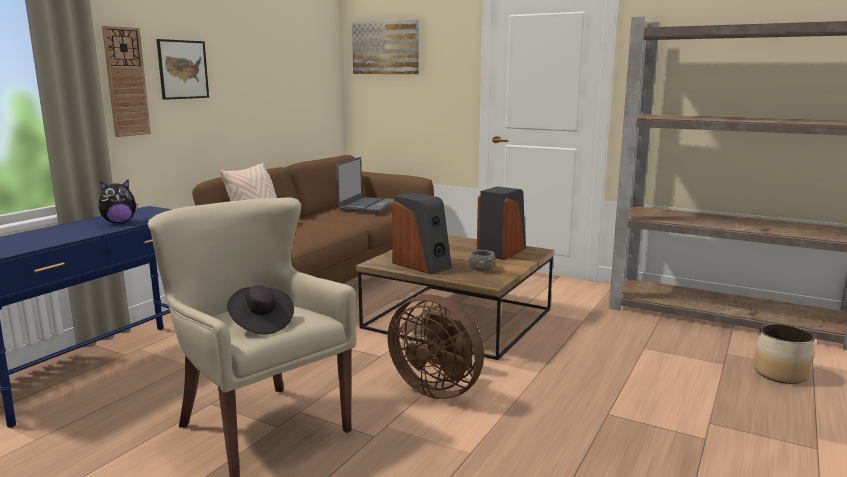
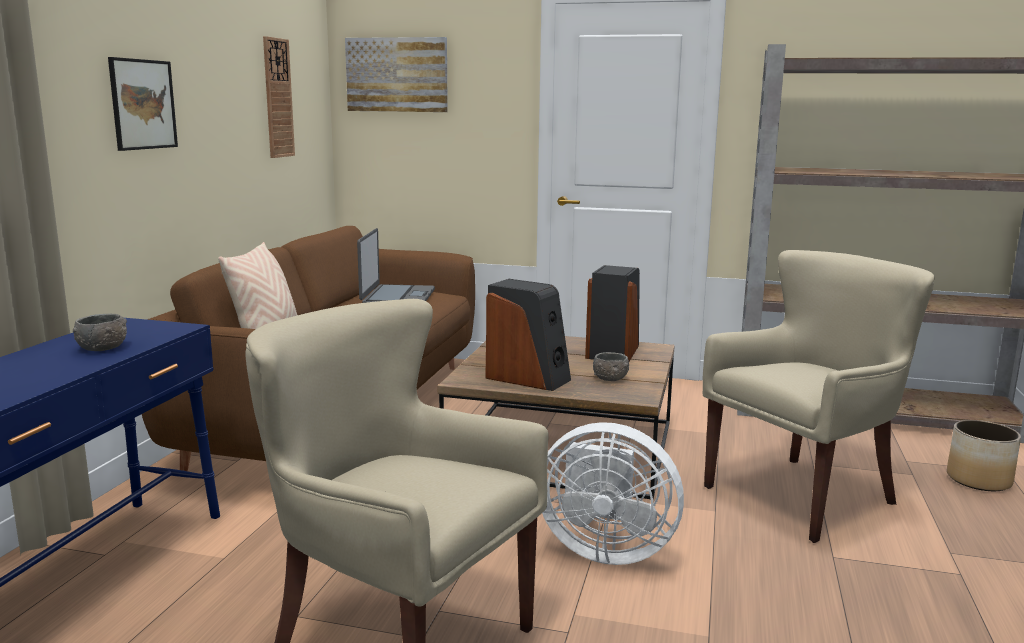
camera: 15 degrees left, 0 degrees up
(119, 222) = (102, 348): plush toy -> grey bowl
(126, 82) = (69, 124): wall clock -> wall clock (278, 98)
(261, 324) = (431, 493): black hat -> none
(438, 388) = (605, 549): brown fan -> white fan
(618, 369) = (804, 495): none -> beige armchair

